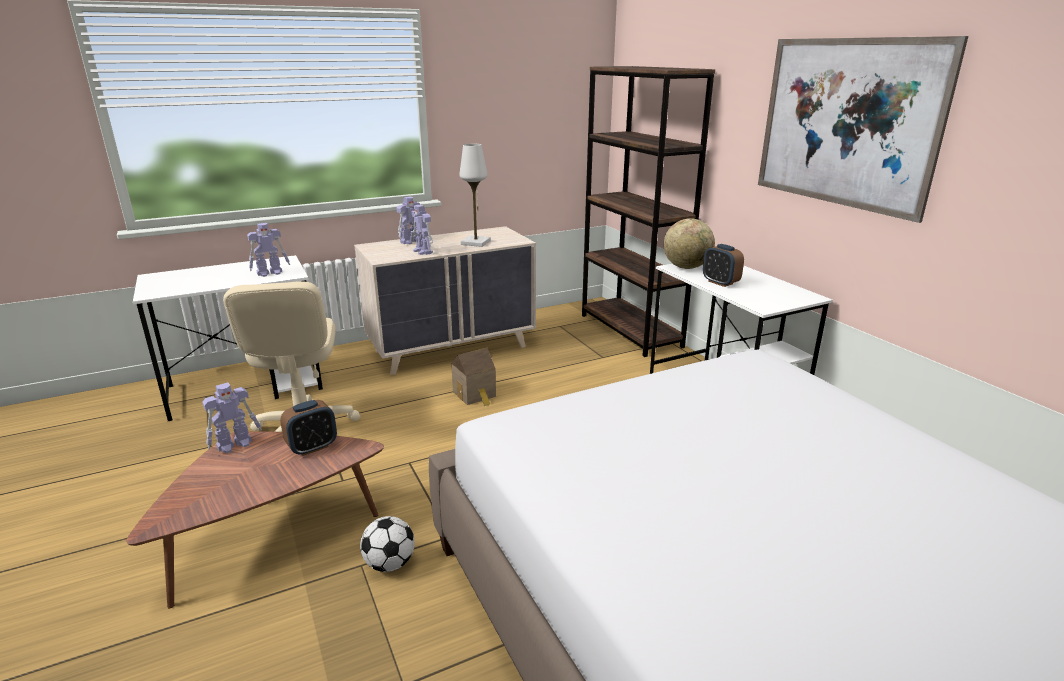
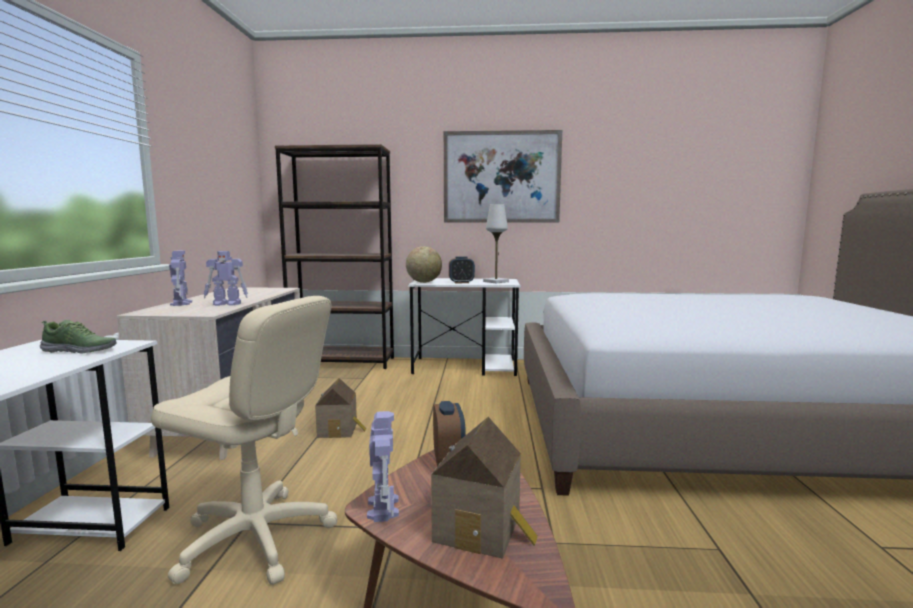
camera: 60 degrees left, 15 degrees down
(217, 488) = (482, 529): none -> toy house
(270, 273) = (80, 351): toy robot -> shoe
(390, 564) = (561, 525): football -> none
(476, 242) = (252, 294): white table lamp -> white table lamp (496, 282)

